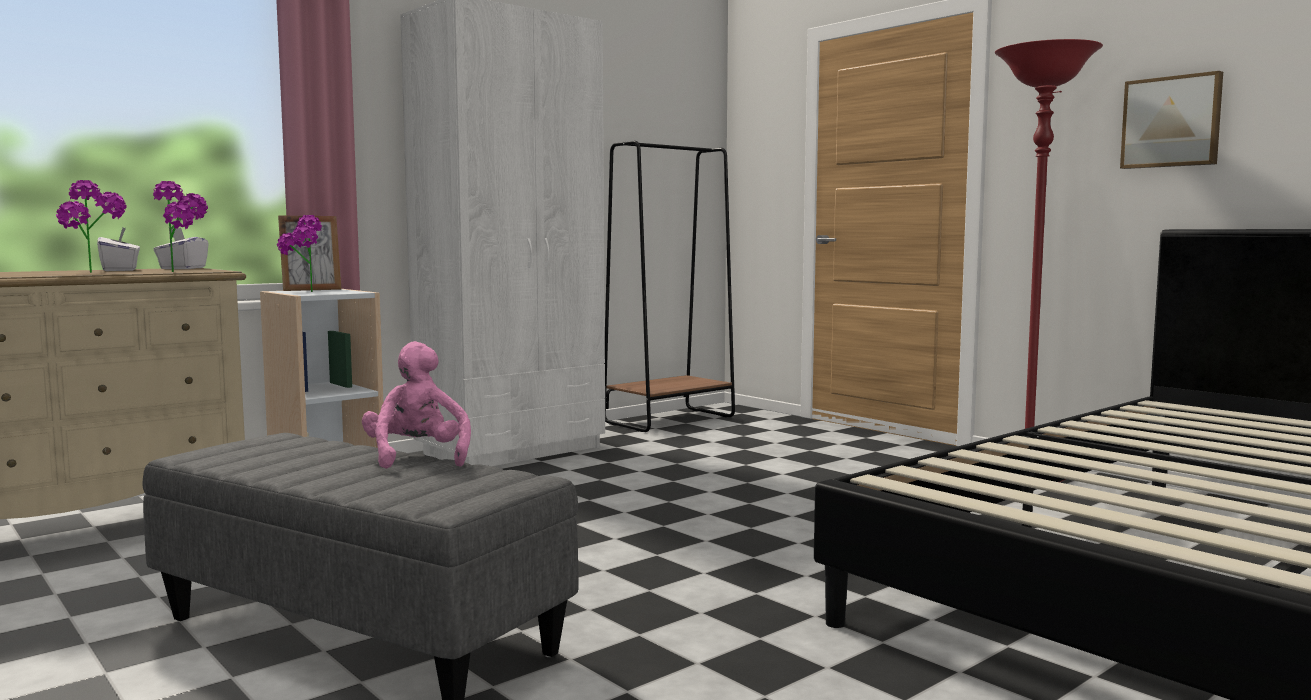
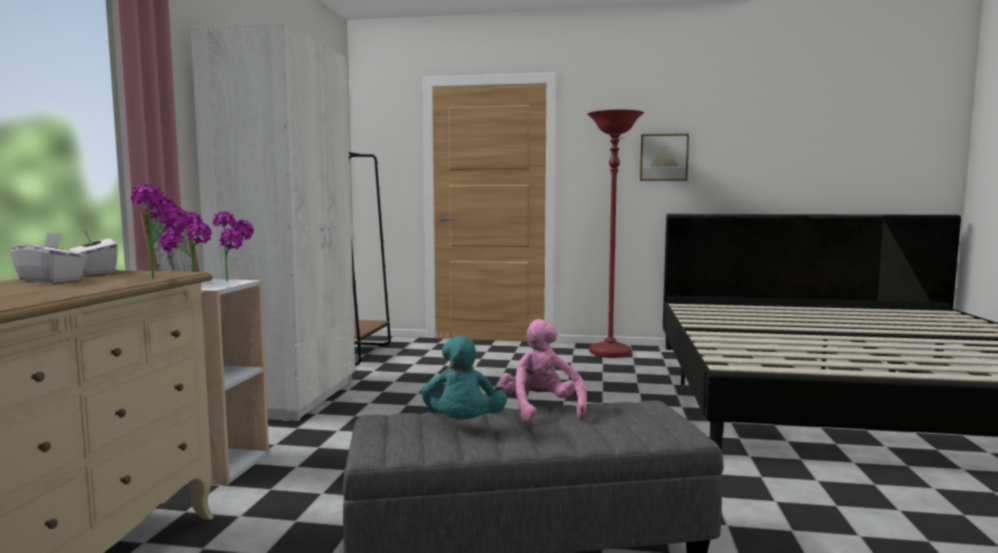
camera: 40 degrees left, 0 degrees up
(96, 272) = (76, 286): potted plant -> potted plant (236, 281)
(313, 454) = (463, 425): none -> turquoise plush toy
(417, 458) = (541, 409): pink plush toy -> pink plush toy turned 45 degrees clockwise

